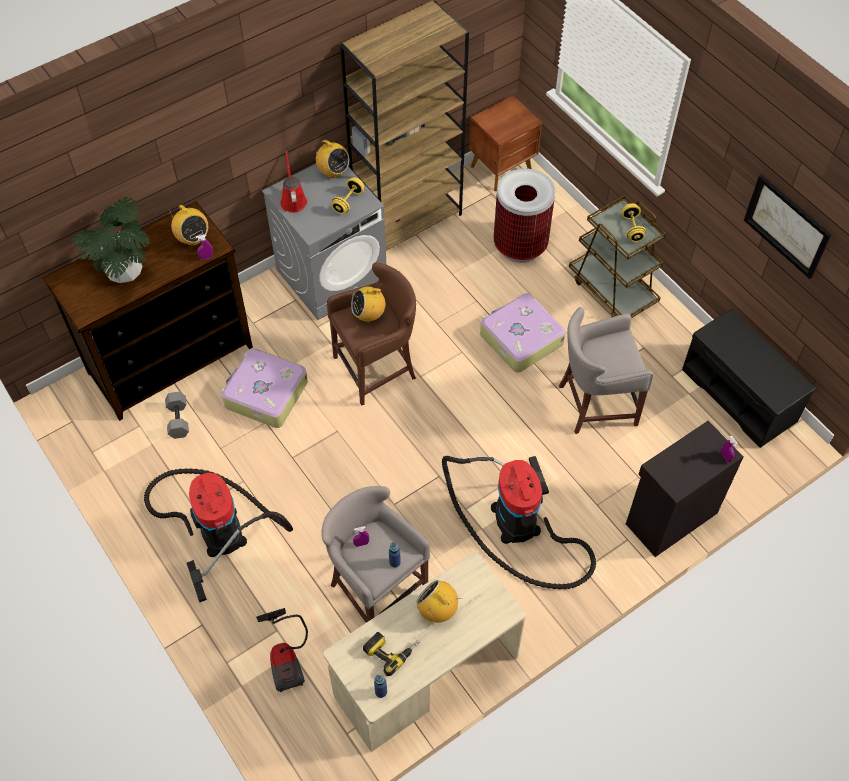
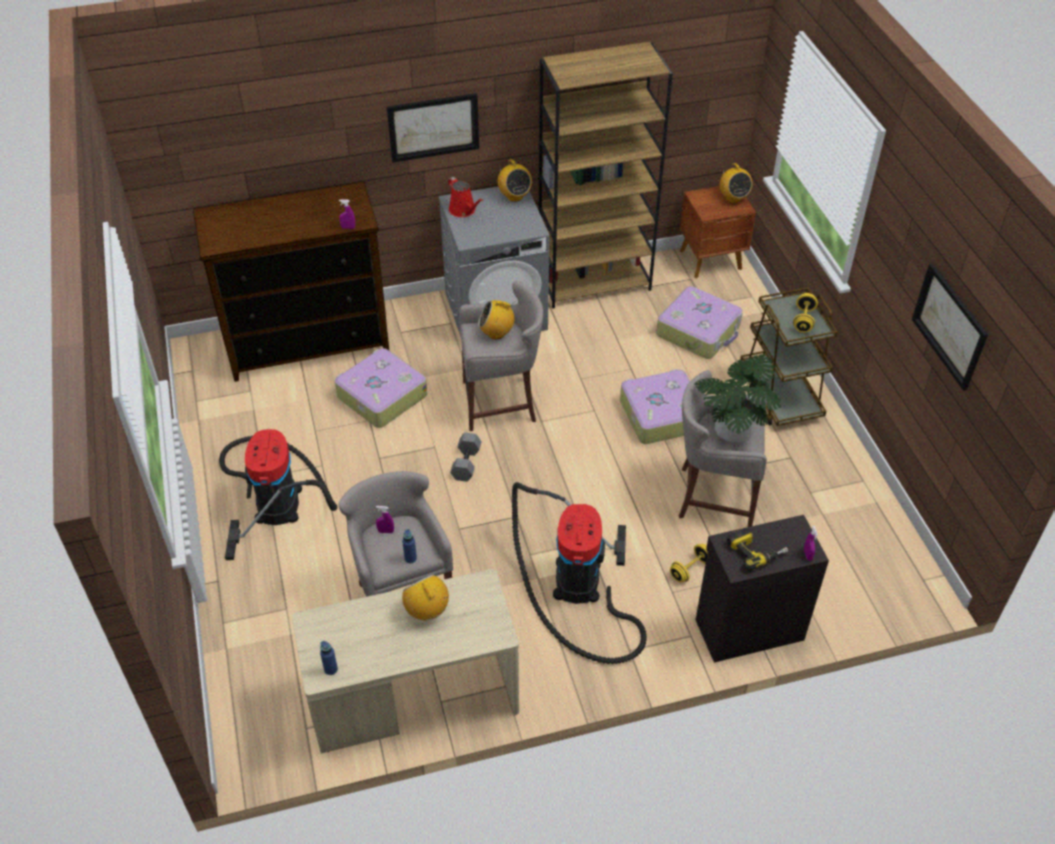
camera: 20 degrees right, 10 degrees down
(124, 271) = (267, 221): potted plant -> potted plant (732, 431)
(177, 419) = (288, 395): grey dumbbell -> grey dumbbell (465, 463)
(192, 238) = (344, 210): radio -> radio (733, 198)
(251, 133) = (433, 127): none -> picture
(286, 657) = (282, 636): vacuum cleaner -> none
(293, 200) = (464, 210): red watering can -> red watering can turned 135 degrees clockwise
(348, 202) = (516, 224): yellow dumbbell -> yellow dumbbell (690, 569)
(377, 368) = (501, 402): brown stool -> grey stool
(391, 650) = (361, 633): power drill -> power drill (755, 550)
(520, 245) = (699, 331): trash can -> suitcase
(740, 395) = (880, 532): black bench -> none

